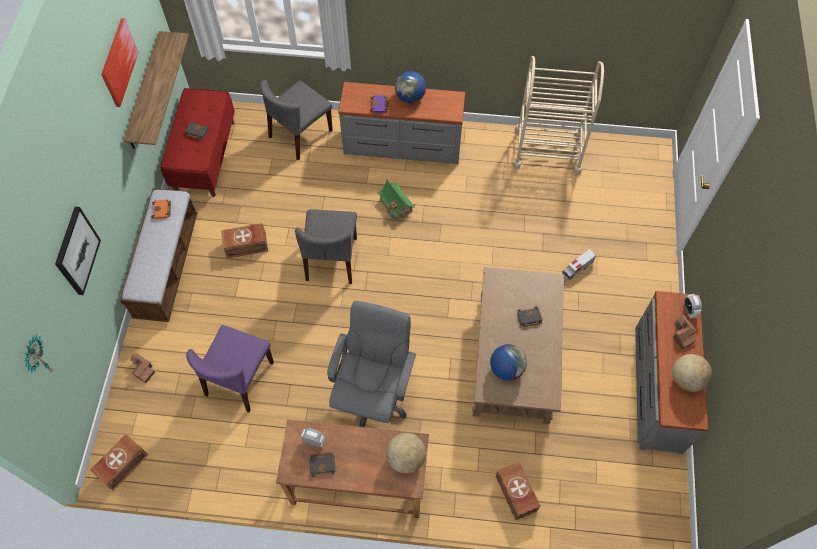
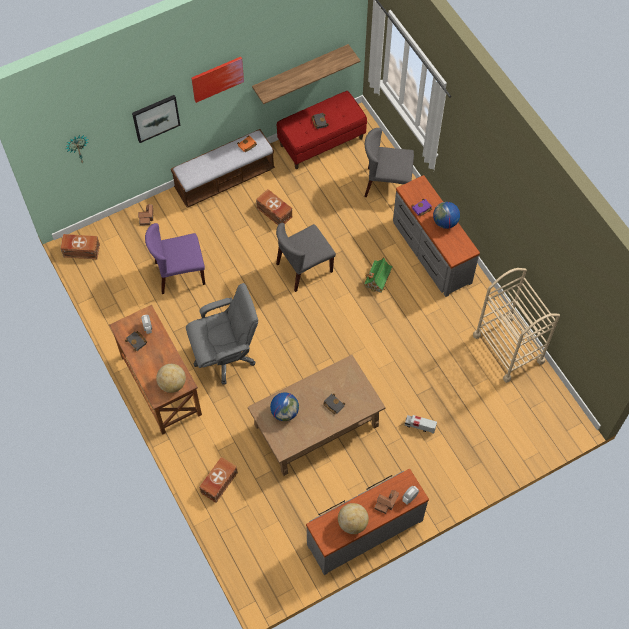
camera: 55 degrees right, 0 degrees up
(118, 62) = (284, 42): picture -> picture (217, 78)

